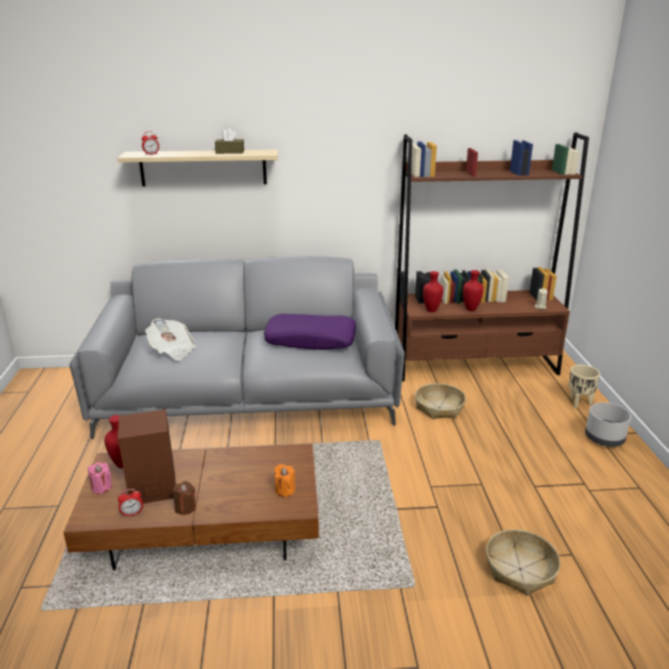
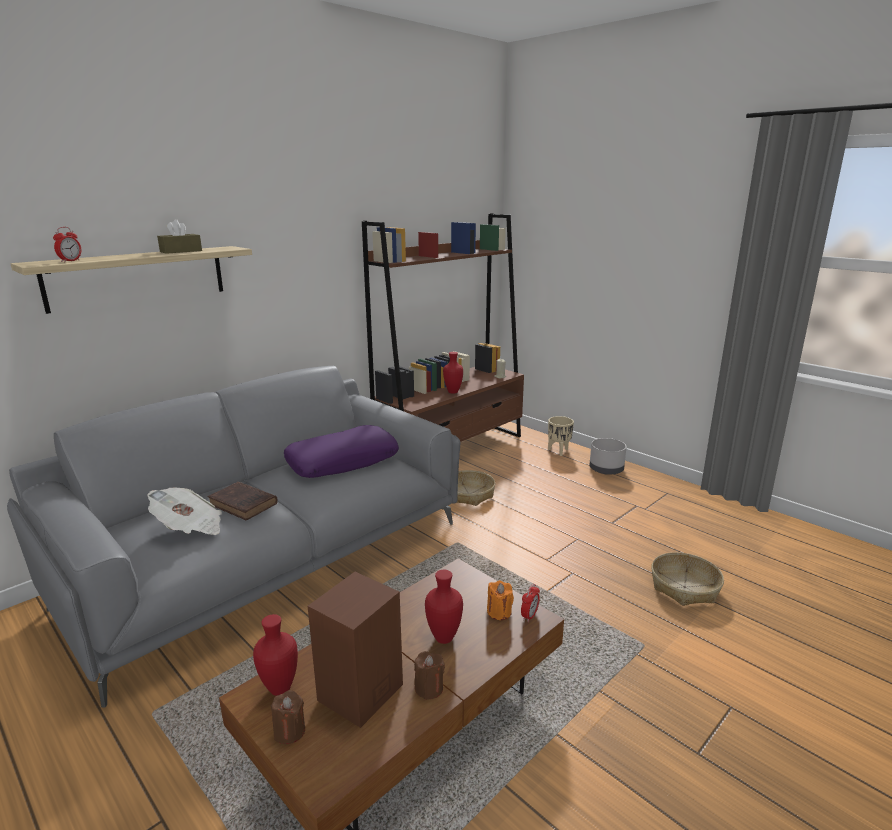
camera: 40 degrees left, 5 degrees down
(101, 487) = (289, 731): pink candle -> brown candle
(132, 514) = (377, 734): alarm clock -> alarm clock (529, 616)
(215, 347) = (244, 504): none -> brown book
(431, 310) = (422, 401): red vase -> red vase (443, 637)

